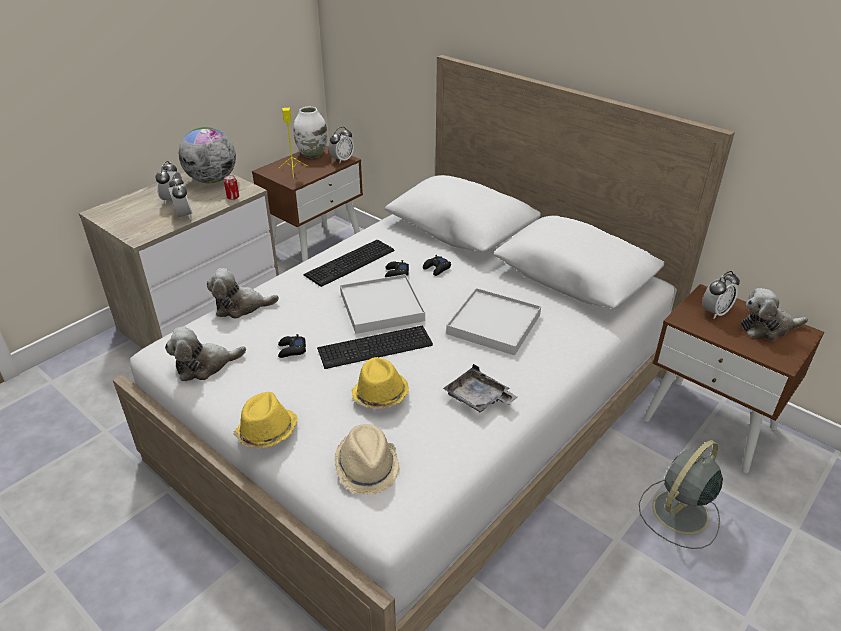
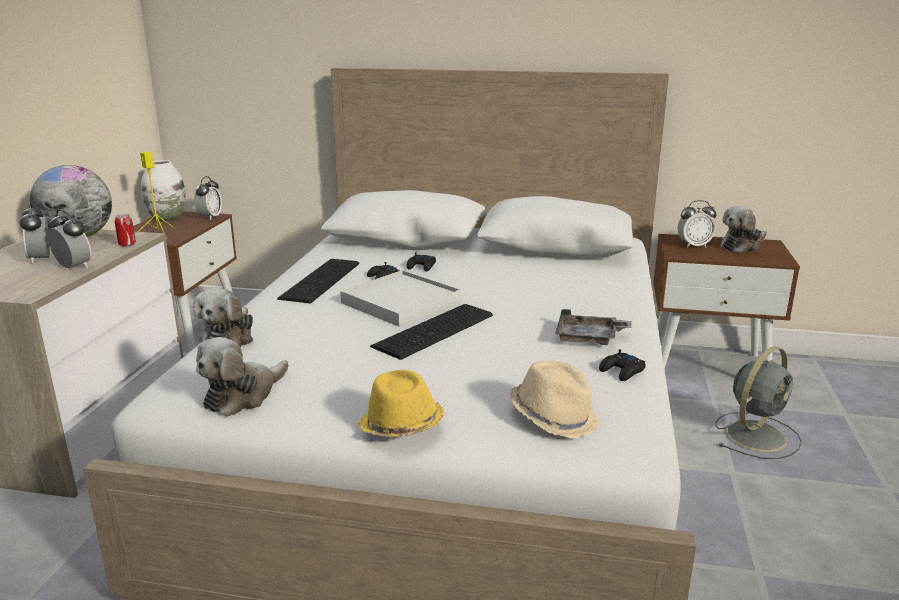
camera: 30 degrees left, 15 degrees down
(241, 307) = (228, 338): plush toy -> plush toy turned 45 degrees counterclockwise
(291, 350) = (341, 356): black game controller -> black game controller (622, 371)
(380, 395) = (490, 362): yellow hat -> none
(494, 324) = (531, 289): white tray -> none
(679, 513) = (756, 435): grey fan -> grey fan turned 150 degrees counterclockwise
(715, 312) = (694, 246): alarm clock -> alarm clock turned 60 degrees clockwise

